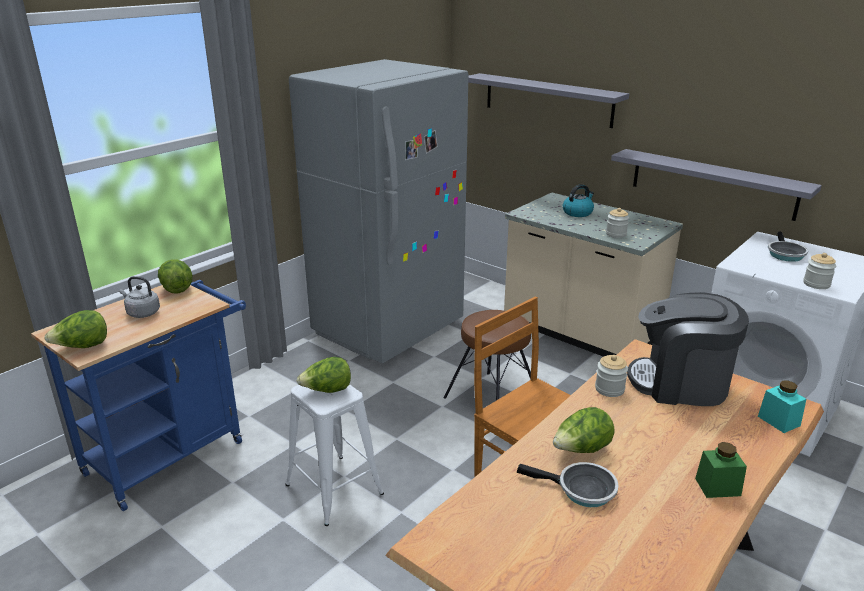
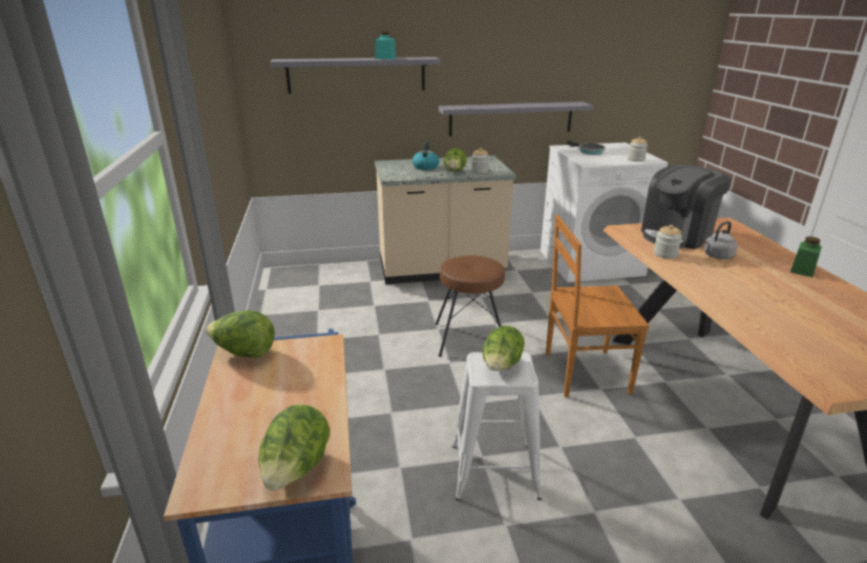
camera: 50 degrees left, 0 degrees up
(142, 313) = (270, 395): grey kettle -> grey kettle (717, 256)
(388, 328) = (304, 334): grey fridge -> none
(581, 450) = (736, 289): lettuce -> lettuce (454, 172)
(581, 490) = (786, 307): frying pan -> none
(778, 421) = (740, 231): turquoise jar -> turquoise jar (385, 58)

